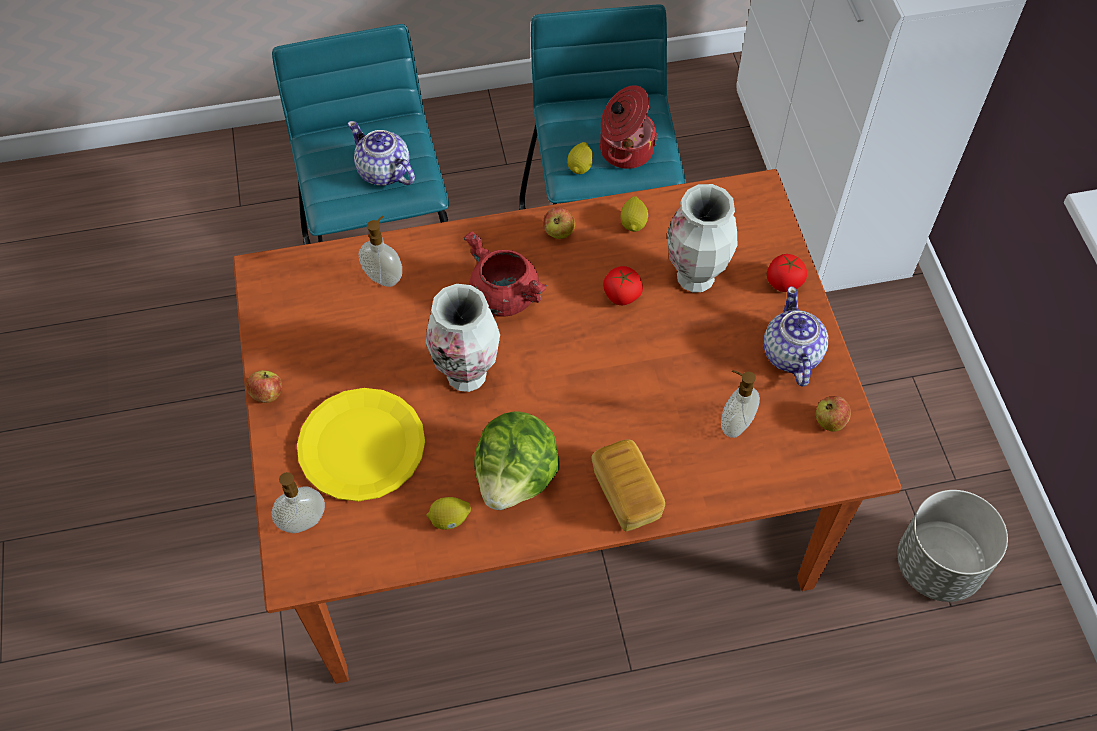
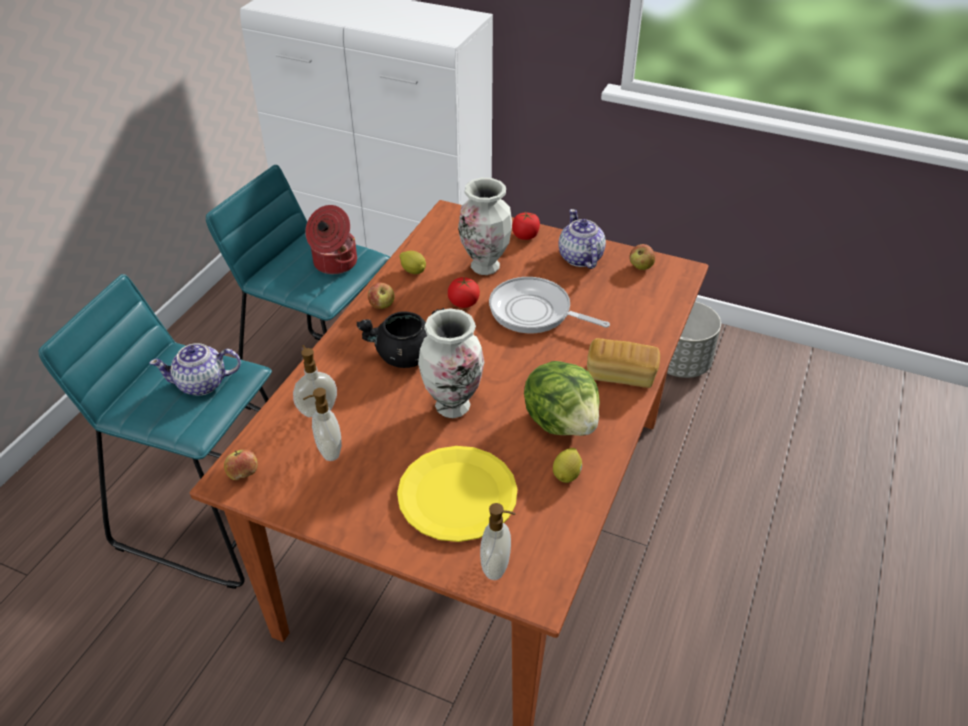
camera: 55 degrees left, 15 degrees down
(267, 394) = (351, 533): apple -> apple (243, 474)
(504, 296) = (405, 356): red cooking pot -> black cooking pot
(580, 167) = (323, 288): lemon -> none
(660, 364) = (534, 312): none -> frying pan
(735, 424) = (609, 303): soap dispenser -> soap dispenser (328, 451)
(791, 355) = (580, 258): teapot -> teapot turned 45 degrees clockwise

